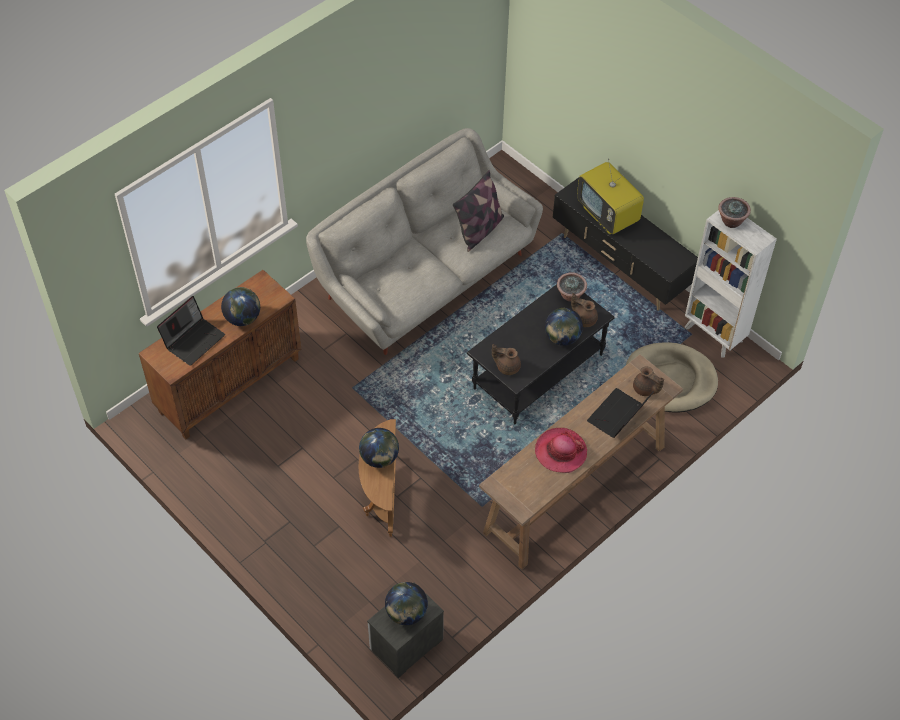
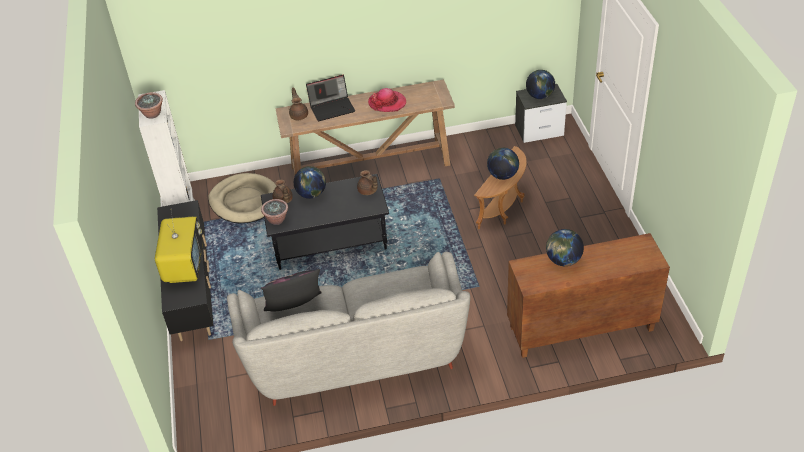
camera: 145 degrees left, 10 degrees down
(193, 339) = (615, 259): laptop -> none

